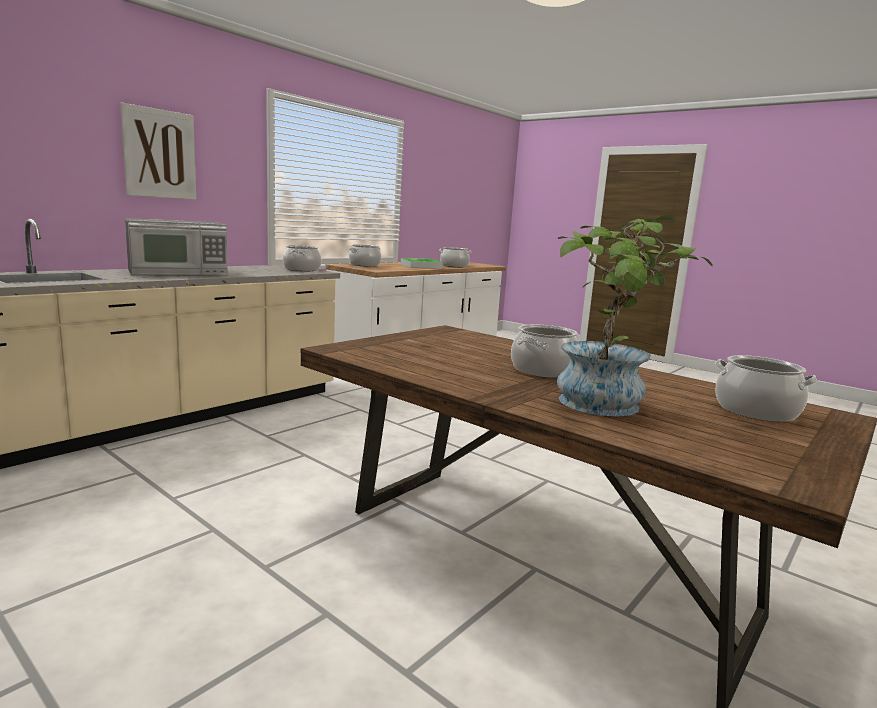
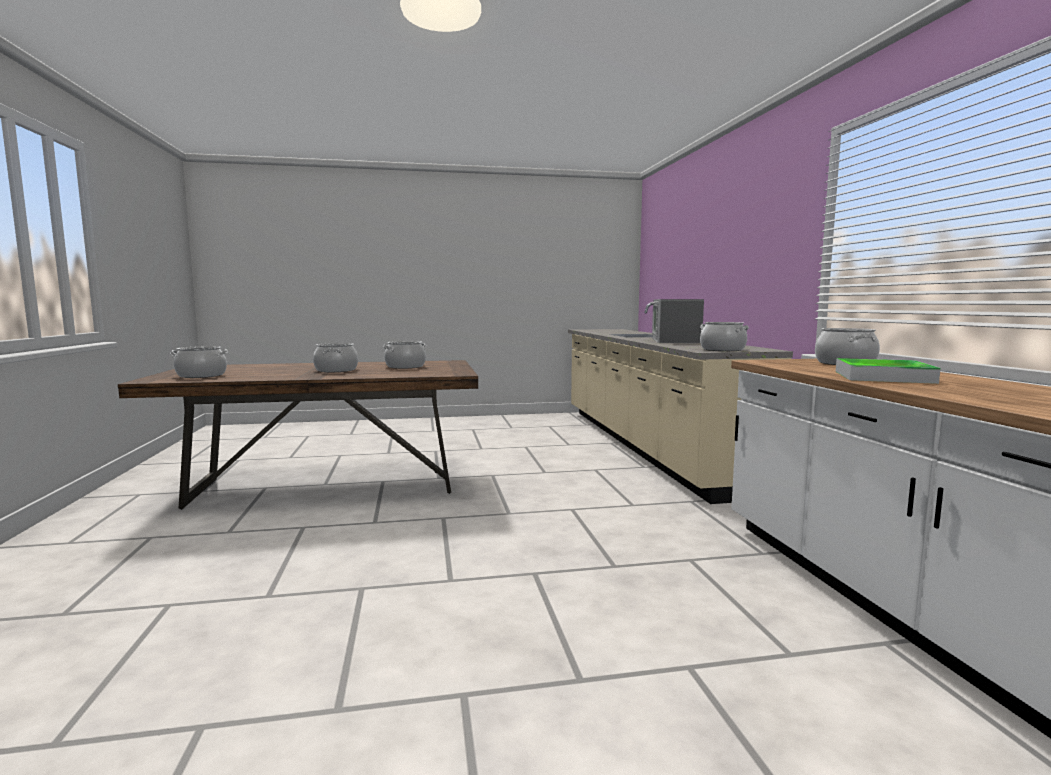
camera: 130 degrees right, 5 degrees down
(159, 154) = (748, 242): picture -> none
(454, 266) = (956, 392): cooking pot -> cooking pot (405, 367)
(606, 407) = (282, 367): potted plant -> none

